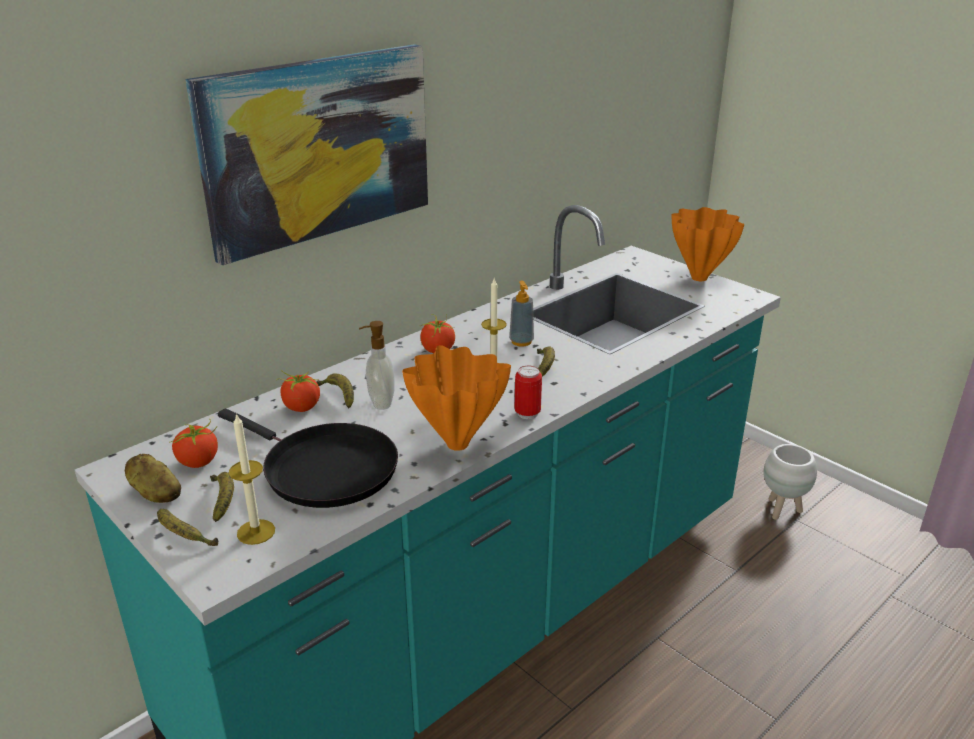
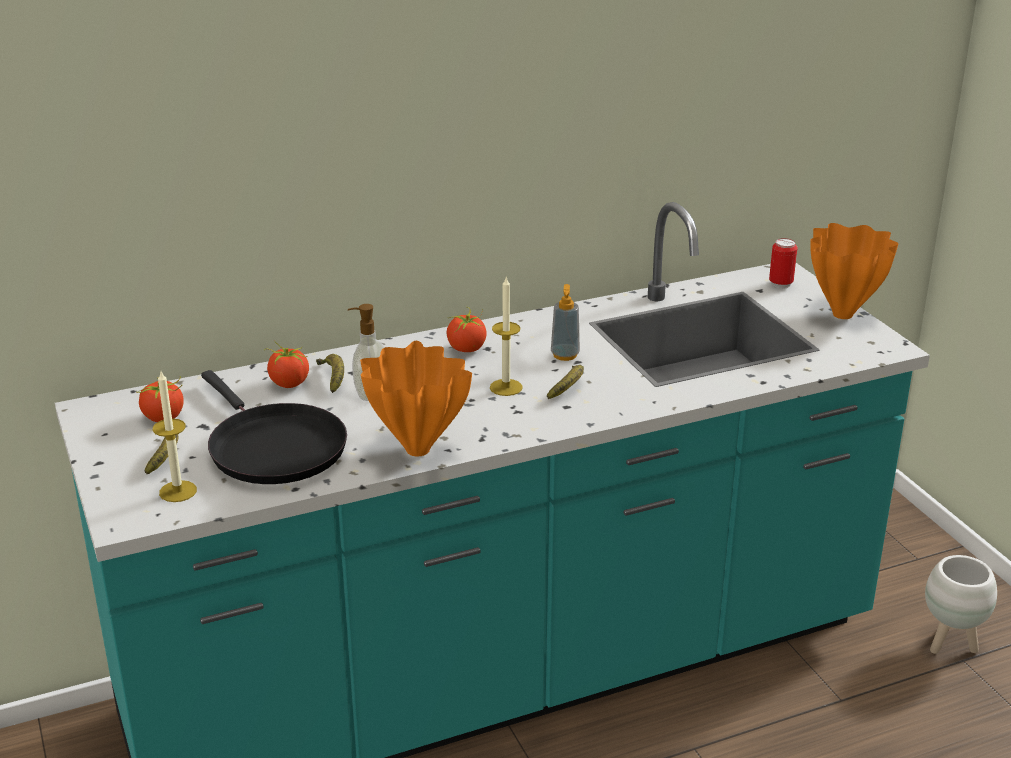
camera: 20 degrees right, 0 degrees up
(155, 493) = (111, 438): potato -> none
(183, 536) = (114, 481): banana -> none
(318, 148) = (345, 112): picture -> none
(527, 413) = (512, 433): can -> can (780, 284)

